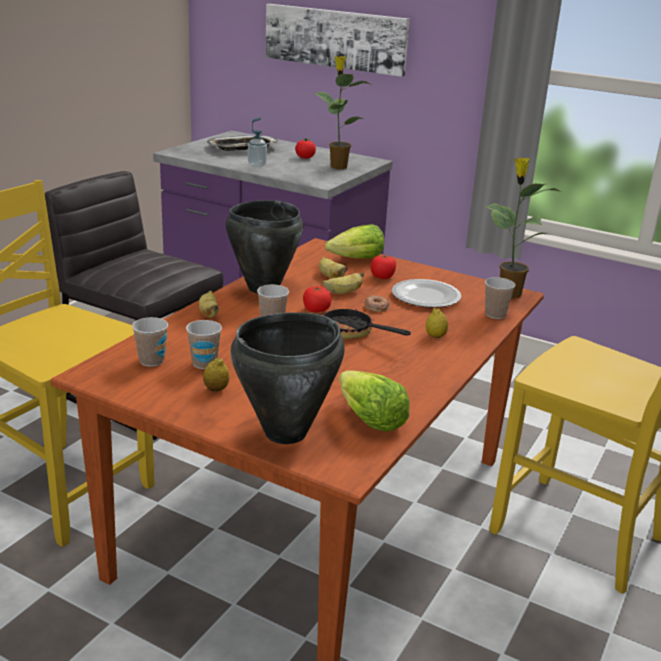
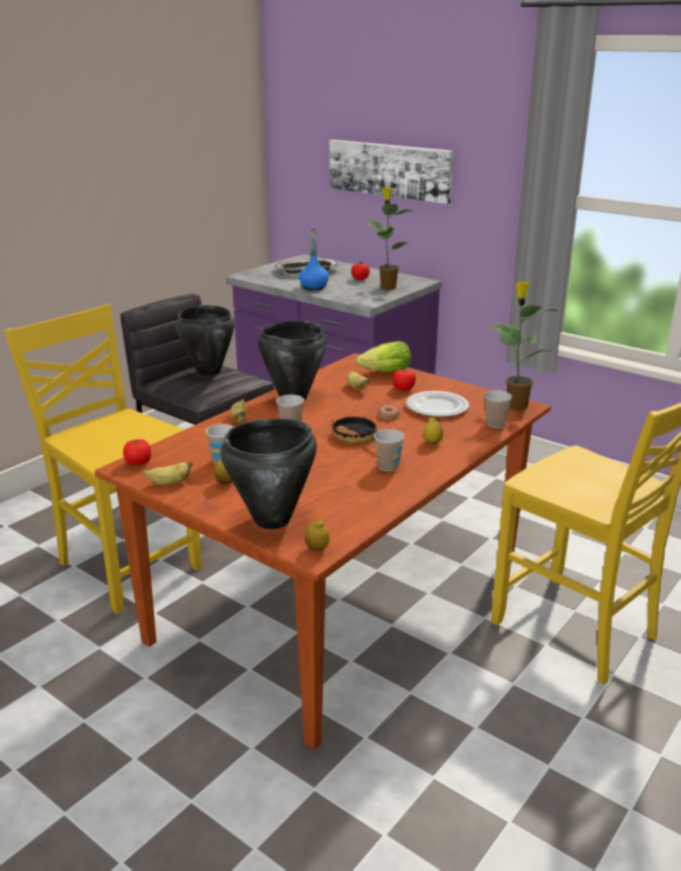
camera: 10 degrees right, 0 degrees up
(147, 260) = (208, 372): none -> black cooking pot
(151, 361) = (179, 458): cup -> cup (388, 466)
(257, 165) = (313, 287): soap dispenser -> blue bottle
(316, 310) = (333, 417): tomato -> tomato (138, 462)
(343, 292) = (363, 402): banana -> banana (169, 483)
(350, 465) = (317, 549): none -> lemon
(369, 419) = (347, 511): lettuce -> none

